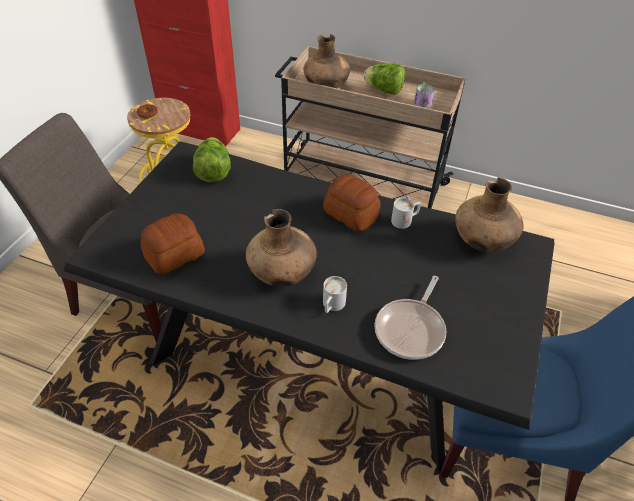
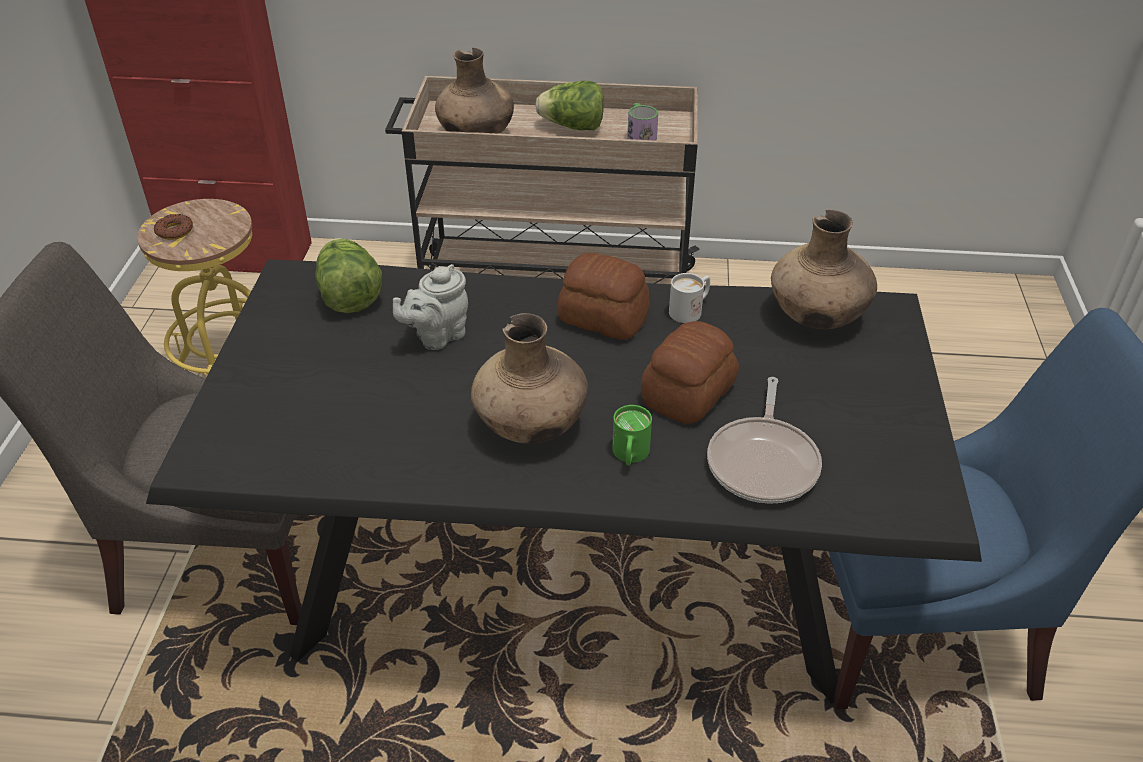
camera: 15 degrees left, 5 degrees down
(173, 255) = (338, 436): bread -> bread (686, 394)
(251, 206) = (437, 336): none -> grey teapot
(332, 306) = (630, 456): white mug -> green mug

